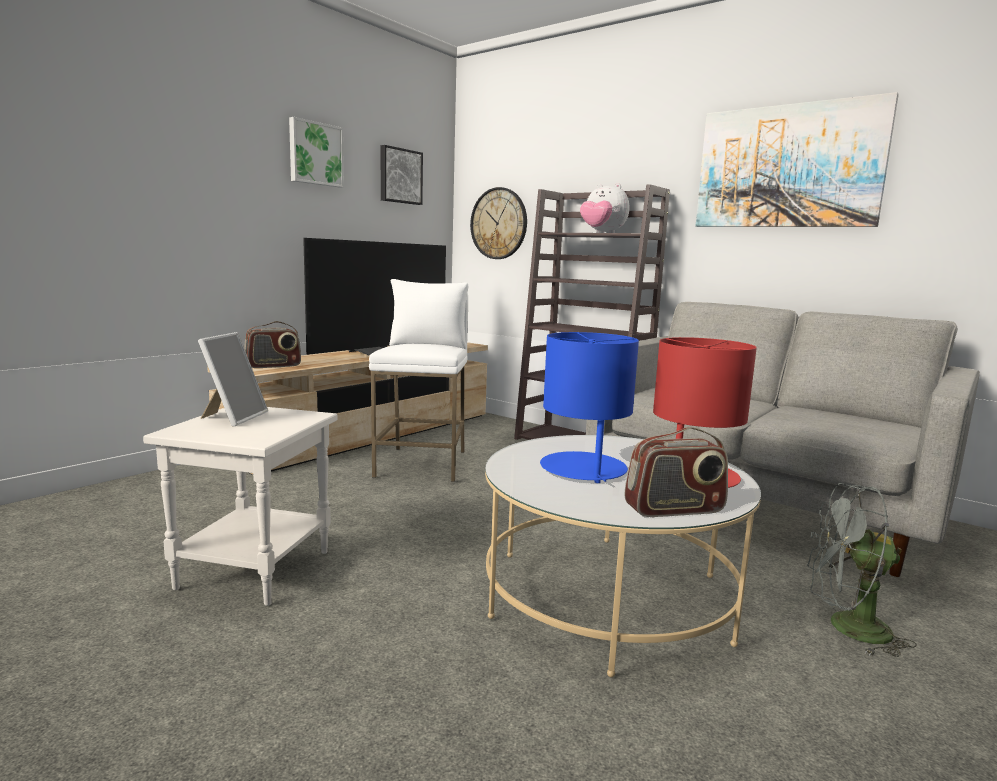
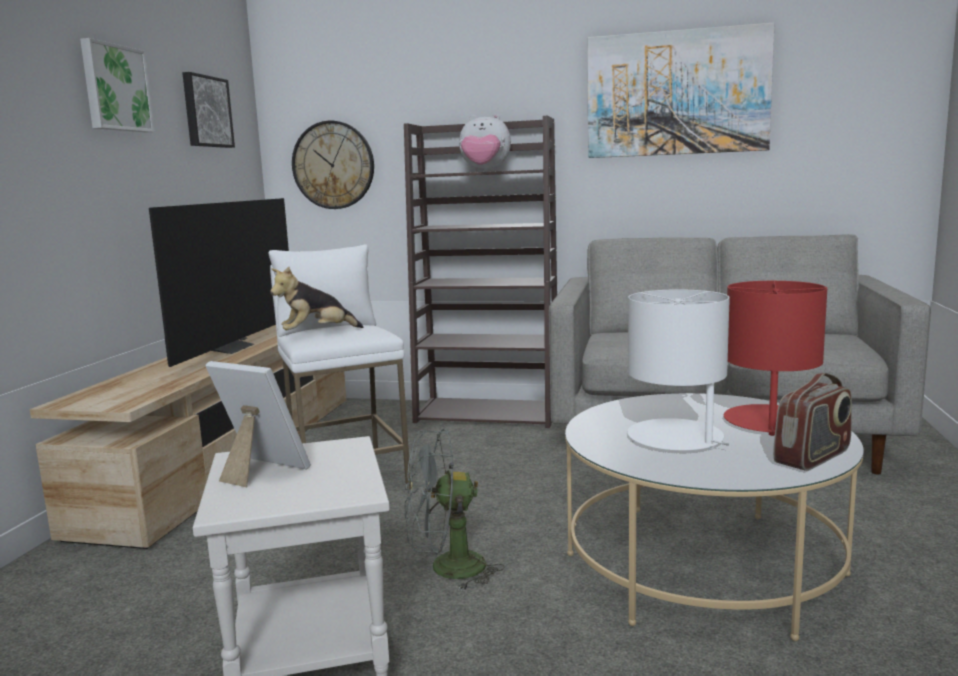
camera: 25 degrees left, 0 degrees up
(233, 417) = (259, 472): picture frame -> picture frame turned 45 degrees counterclockwise
(273, 366) = (131, 391): radio -> none
(403, 345) = (317, 334): none -> plush toy
(583, 469) = (676, 438): blue table lamp -> white table lamp
(846, 628) = (898, 530): grey fan -> grey fan (446, 569)

